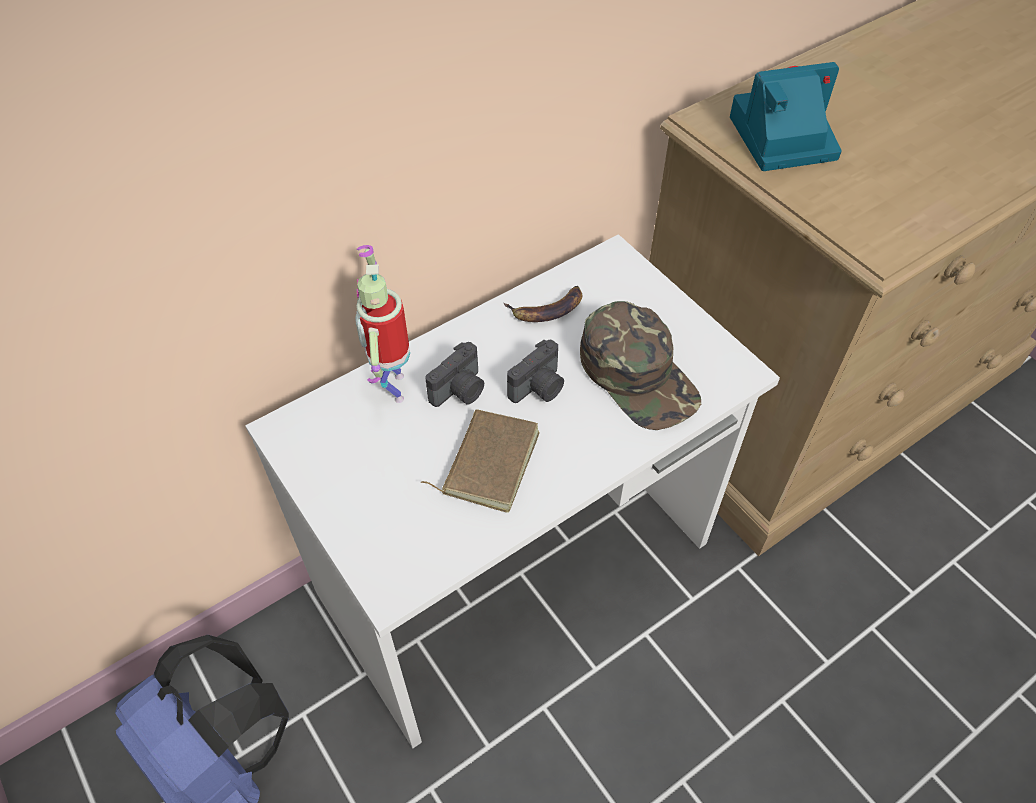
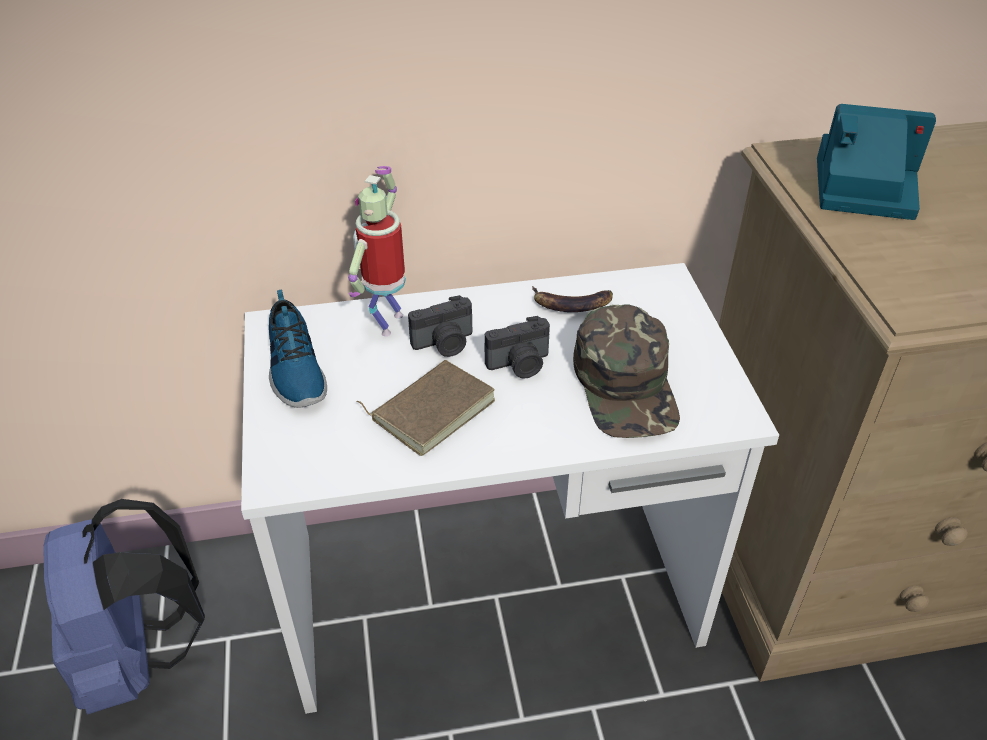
camera: 25 degrees right, 10 degrees down
(335, 468) = (294, 368): none -> shoe

